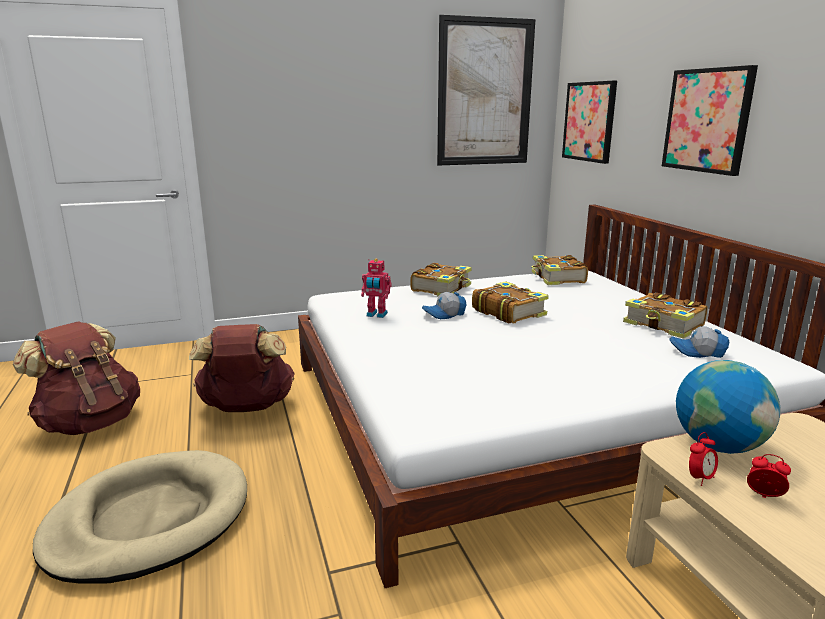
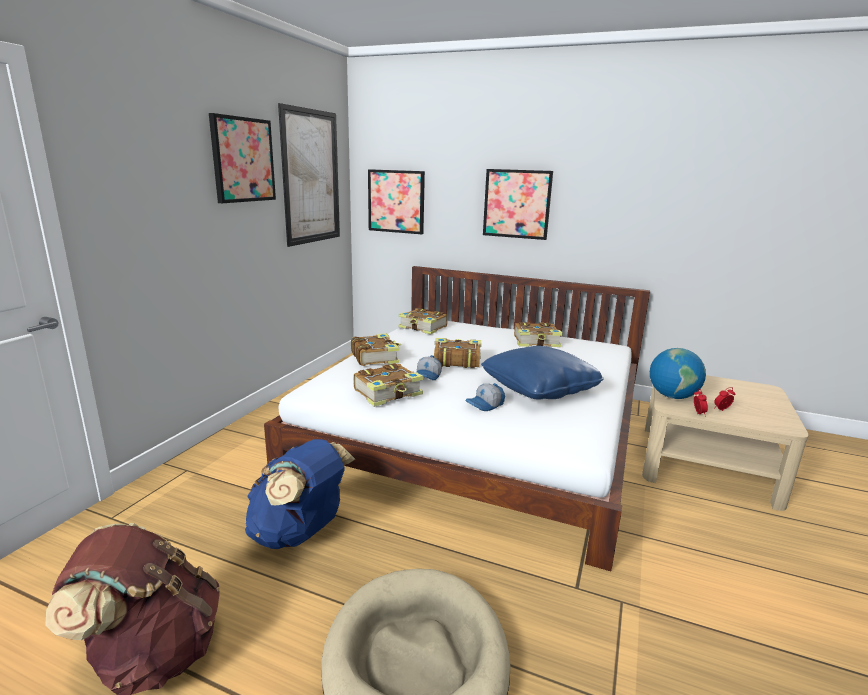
camera: 50 degrees left, 0 degrees up
(247, 408) = (300, 533): brown backpack -> blue backpack
(376, 315) = (388, 393): toy robot -> book
(383, 74) = (242, 160): none -> picture
(528, 363) = (539, 389): none -> blue pillow
(698, 352) = (581, 352): cap -> cap (485, 405)

